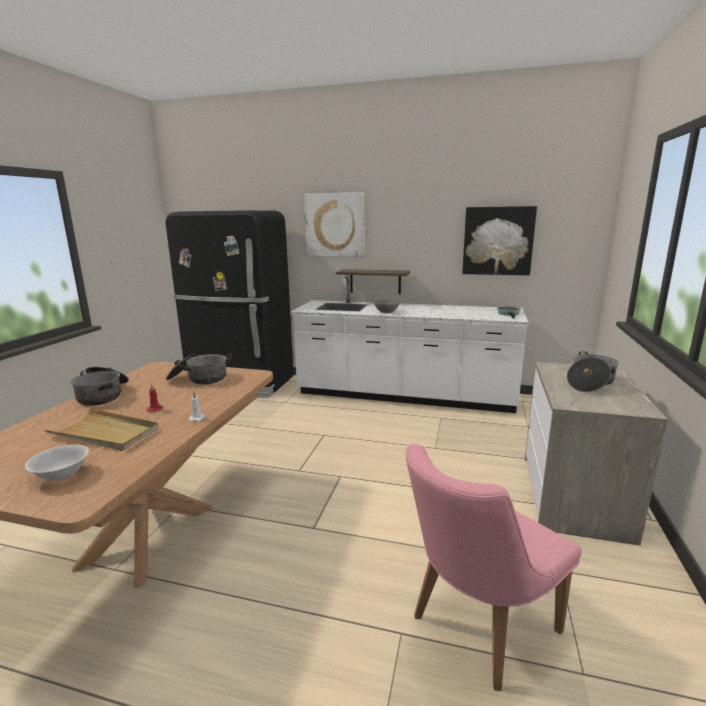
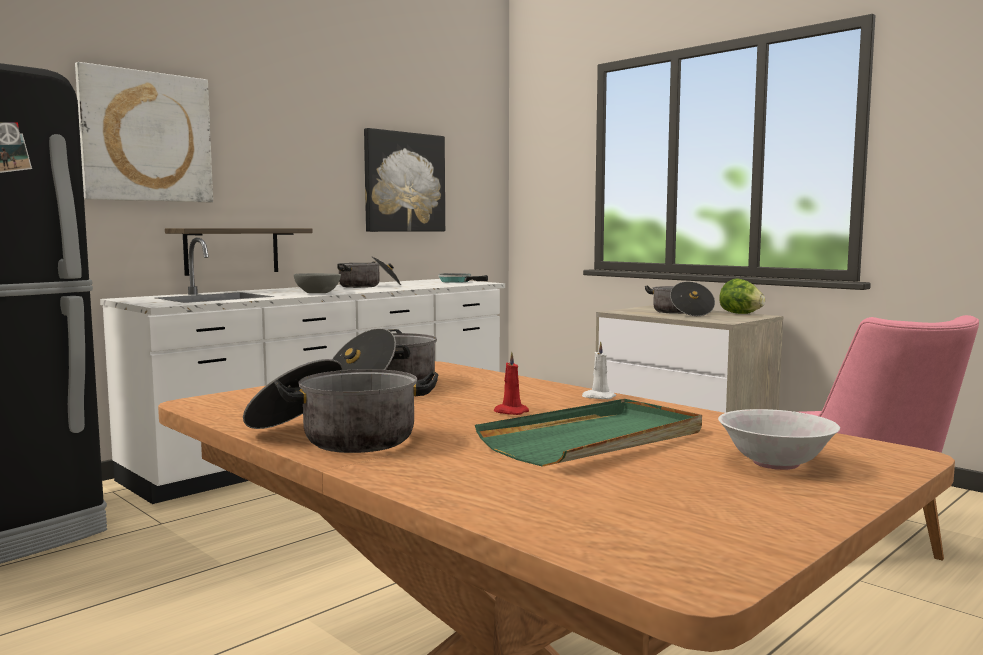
camera: 60 degrees left, 10 degrees down
(105, 433) = (596, 439): beige tray -> green tray
(440, 309) = (369, 286): none -> cooking pot
(637, 401) = (740, 313): none -> lettuce

